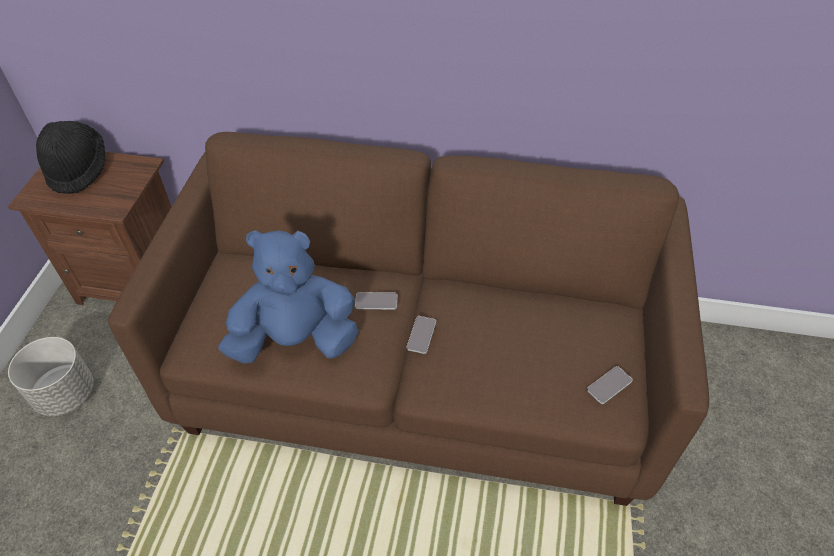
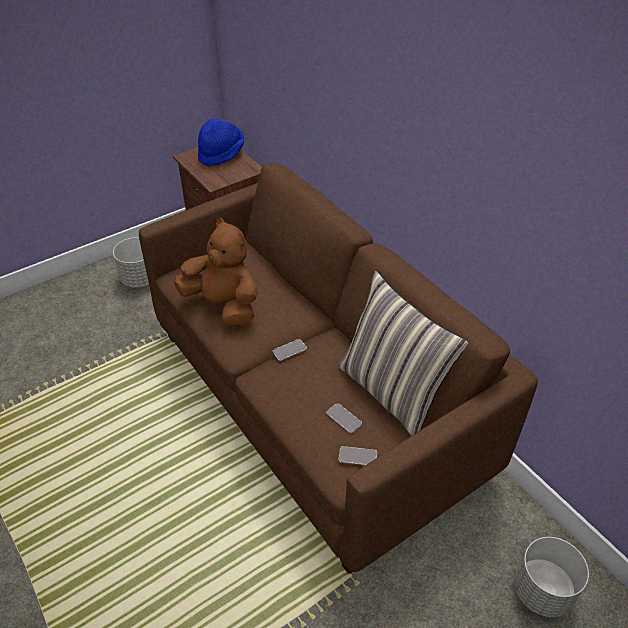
camera: 45 degrees right, 5 degrees down
(78, 169) = (221, 154): black hat -> blue hat
(296, 340) = (223, 305): blue plush toy -> brown plush toy
(376, 301) = (286, 315): phone -> phone (344, 418)
(559, 302) = (392, 392): none -> pillow
(749, 383) = (542, 590): none -> grey planter

